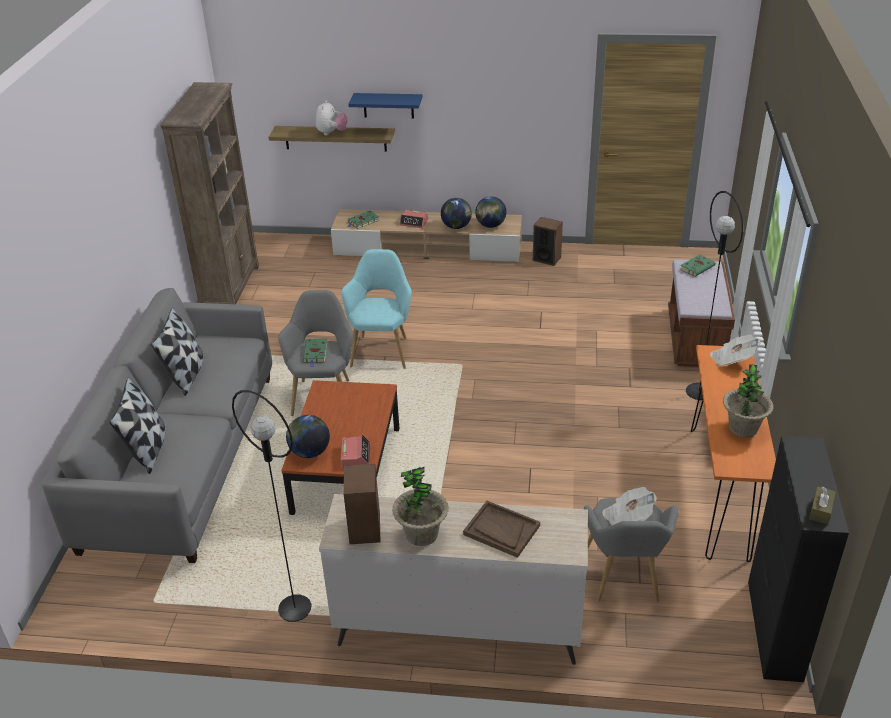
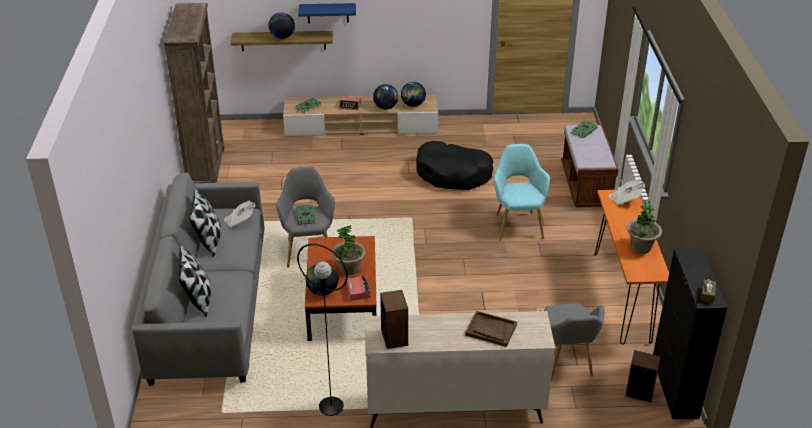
camera: 10 degrees left, 0 degrees up
(331, 133) = (282, 37): plush toy -> globe
(381, 349) = (345, 210): turquoise armchair -> turquoise armchair (517, 224)
(421, 534) = (435, 337): potted plant -> potted plant (349, 269)
(527, 313) = (453, 174): none -> black dog bed
(546, 259) = (459, 129): speaker -> speaker (639, 392)
(627, 517) = (568, 317): newspaper -> newspaper (240, 220)
(699, 391) = (595, 225): black floor lamp -> none

